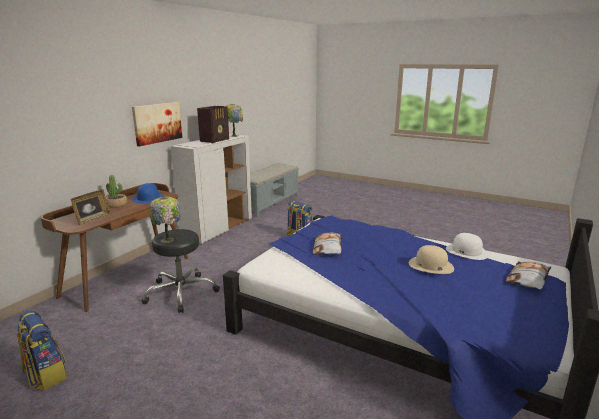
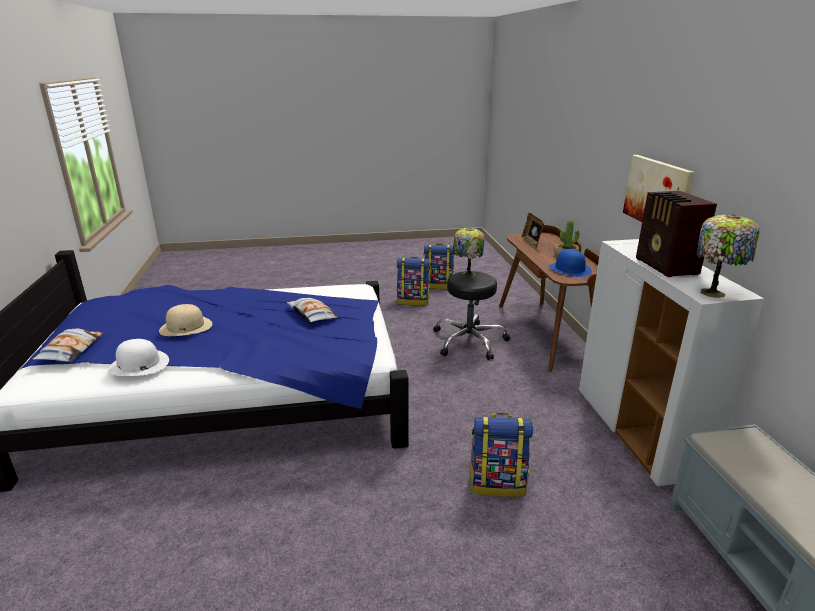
camera: 140 degrees right, 5 degrees up
(121, 361) = (413, 301): none -> backpack

